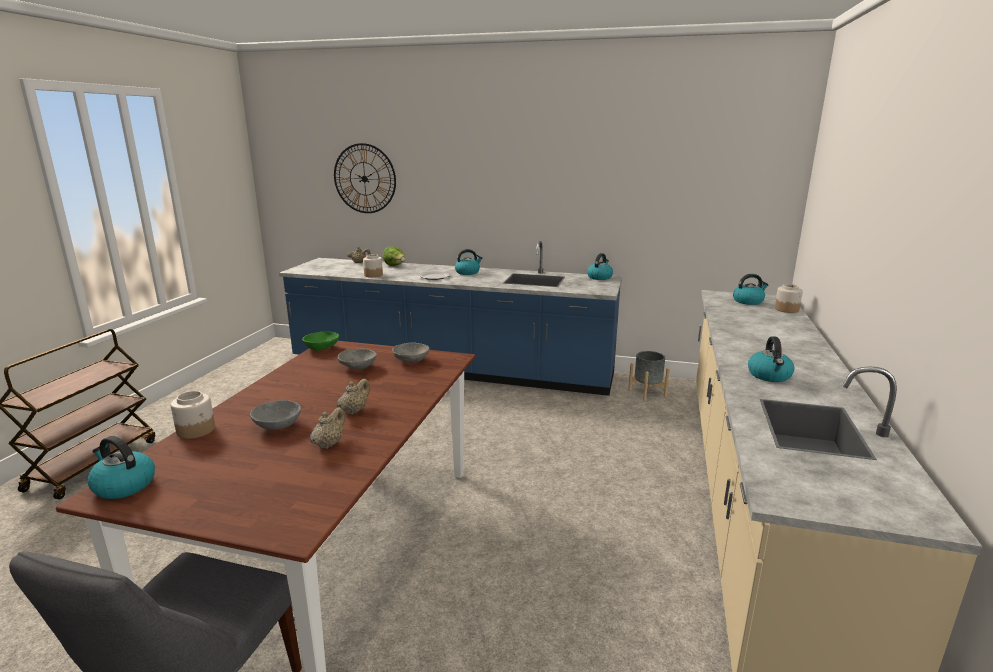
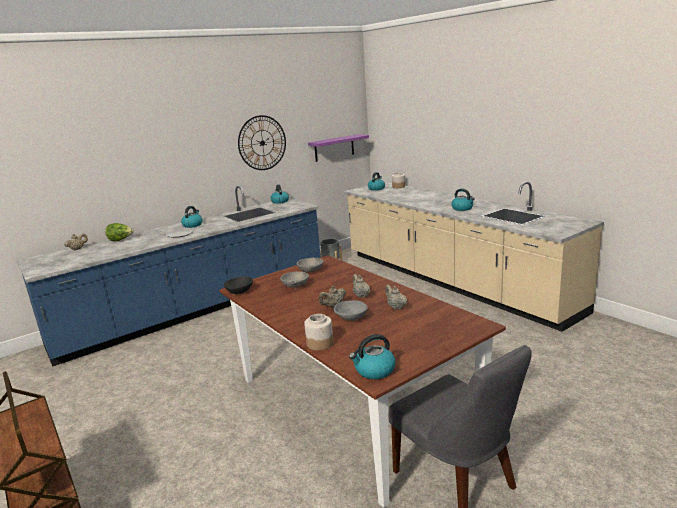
camera: 50 degrees left, 0 degrees up
(307, 406) = (333, 307): none -> beige teapot
(322, 349) = (240, 291): green bowl -> black bowl
(364, 178) = (60, 168): wall clock -> wall clock (262, 143)
(373, 275) = (127, 249): jar -> none
(723, 221) = (334, 148): none -> purple shelf

